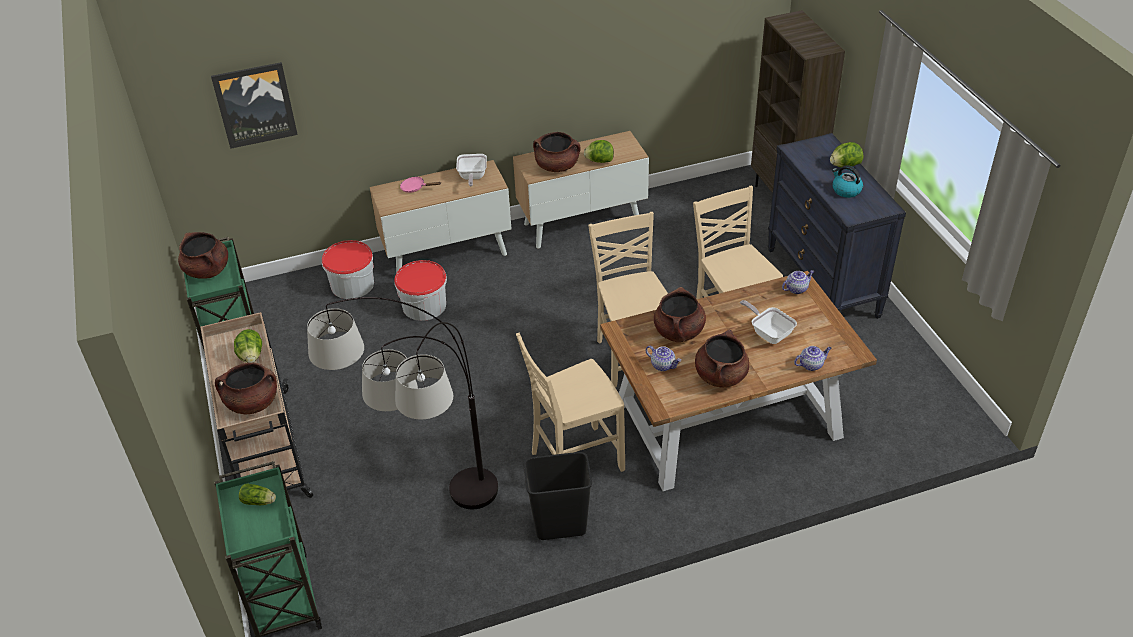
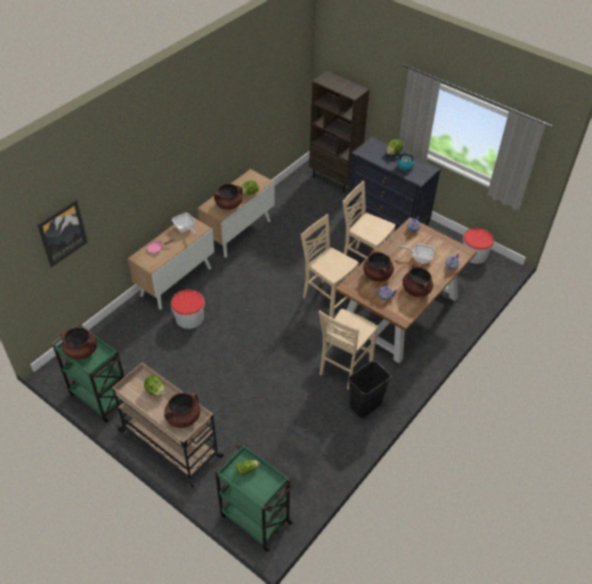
camera: 35 degrees left, 5 degrees up
(352, 285) = (134, 323): bucket -> bucket (474, 254)
(435, 531) = (305, 440): floor lamp -> none

